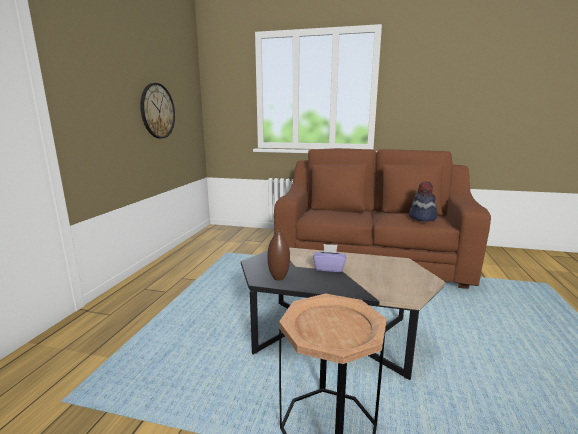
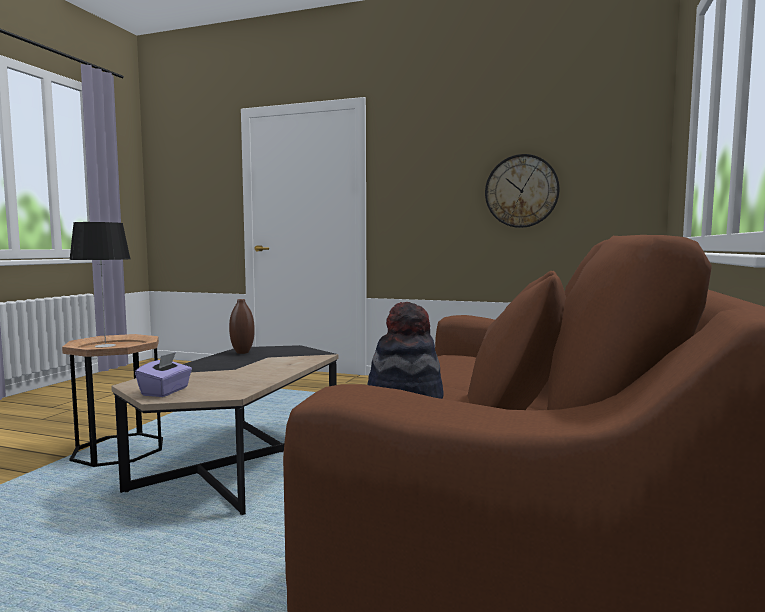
camera: 95 degrees right, 10 degrees down
(329, 268) = (247, 365): purple tissue box -> purple tissue box (165, 391)
(330, 332) = (105, 346): none -> table lamp

